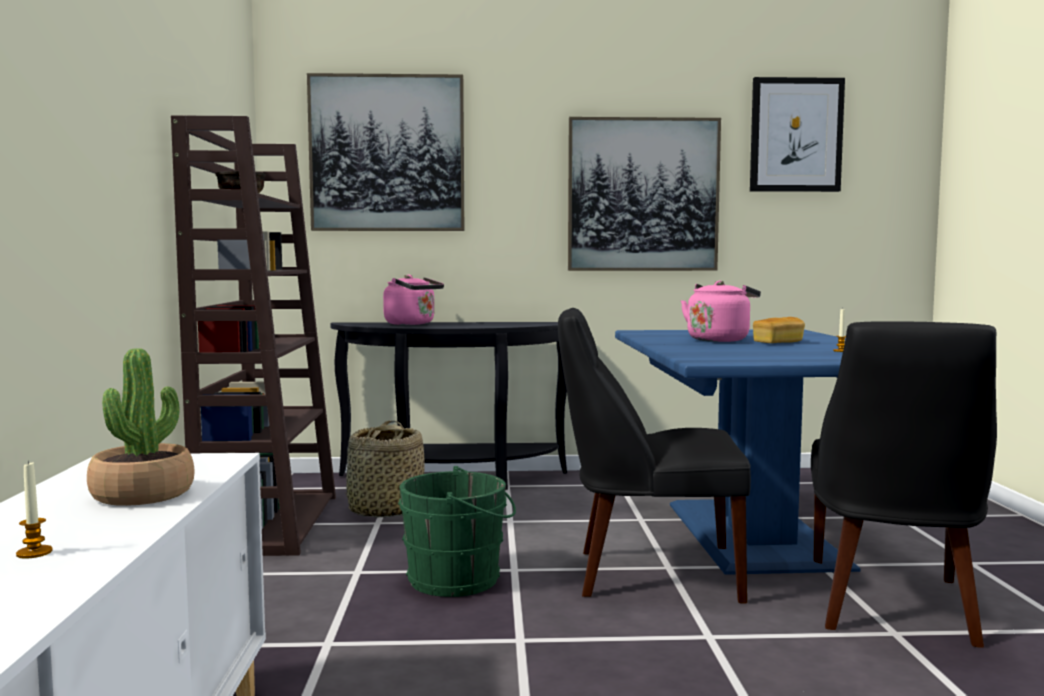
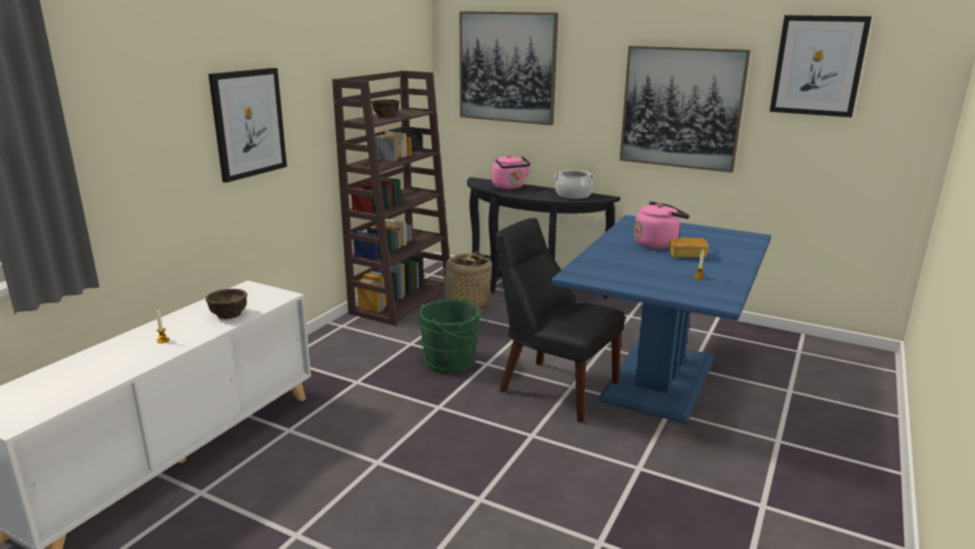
camera: 30 degrees right, 15 degrees up
(70, 141) = (248, 123): none -> picture
(143, 494) = (228, 314): potted plant -> brown bowl
(514, 323) = (573, 195): none -> cooking pot
(891, 607) = (665, 452): black chair -> none

